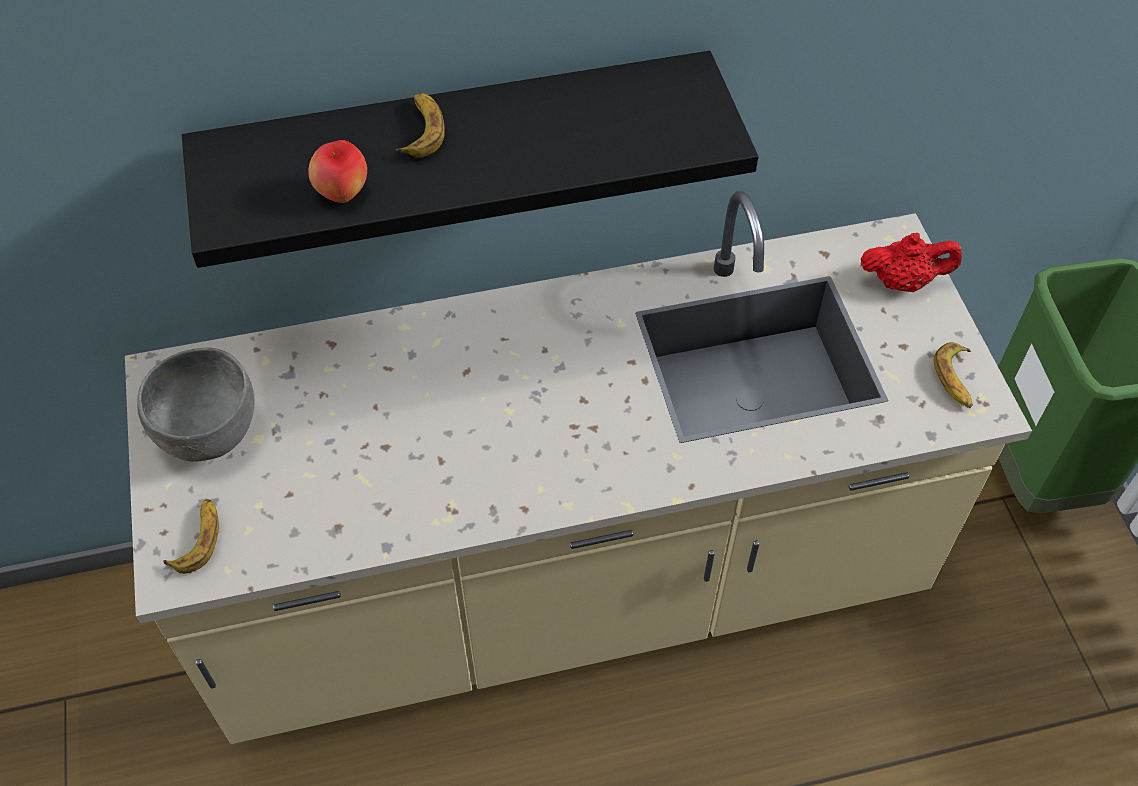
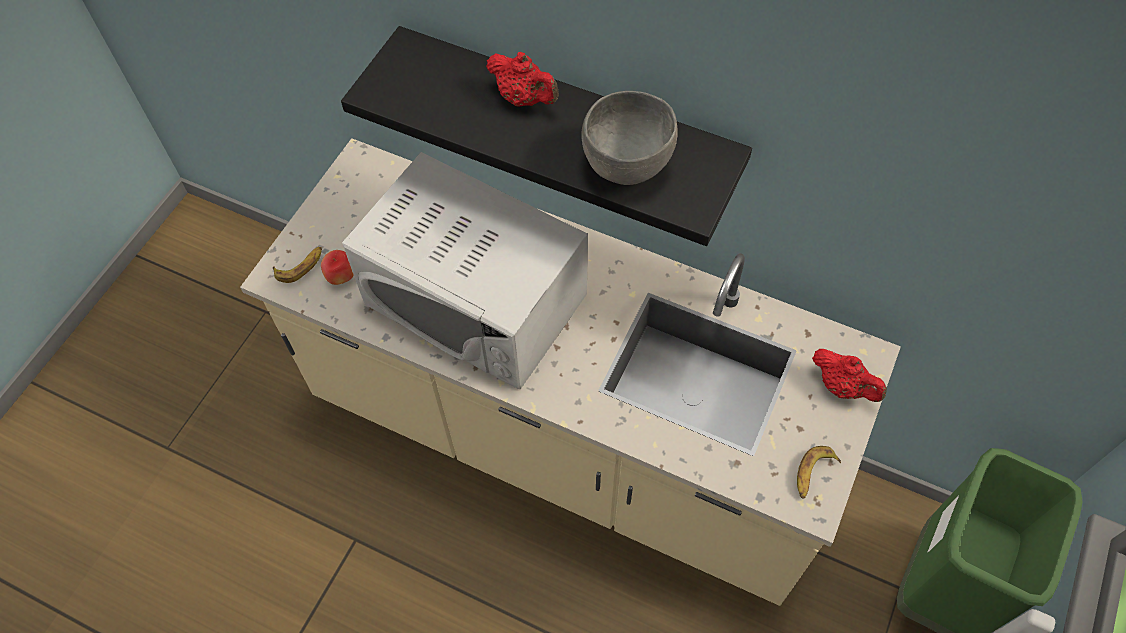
camera: 40 degrees right, 5 degrees up
(209, 433) = (355, 210): grey bowl -> grey bowl (627, 164)
(342, 194) = (445, 113): apple -> apple (341, 277)
(421, 130) = (524, 98): banana -> red teapot
(454, 437) = (475, 299): none -> white microwave

